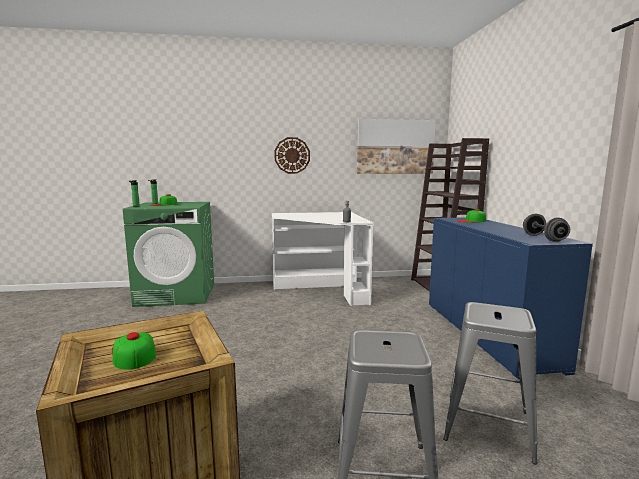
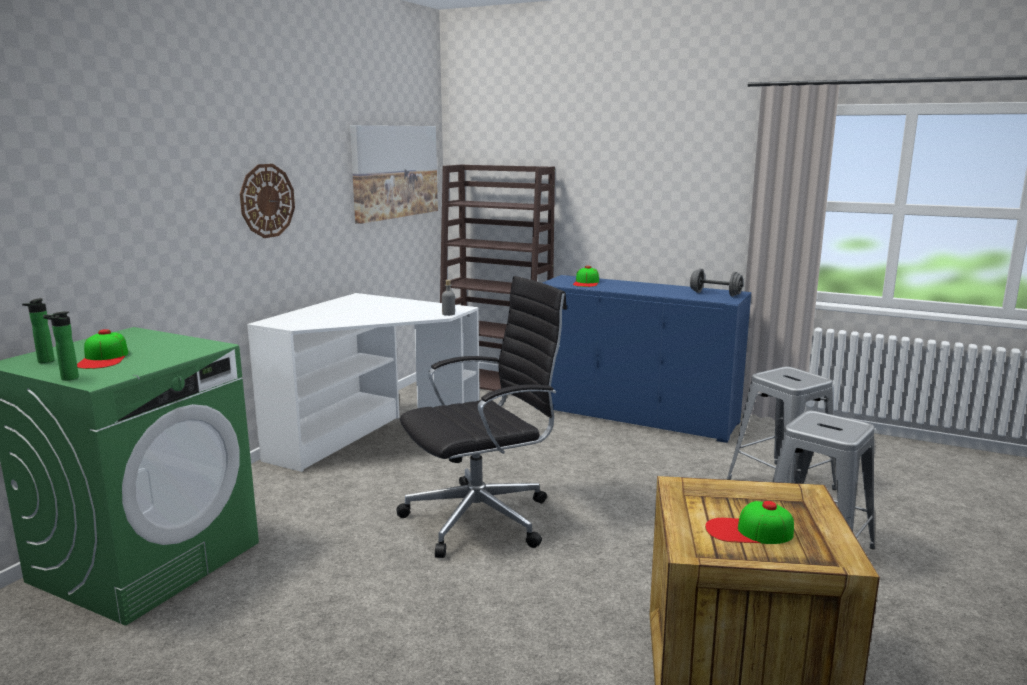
camera: 55 degrees left, 5 degrees up
(276, 334) = (483, 518): none -> black office chair

